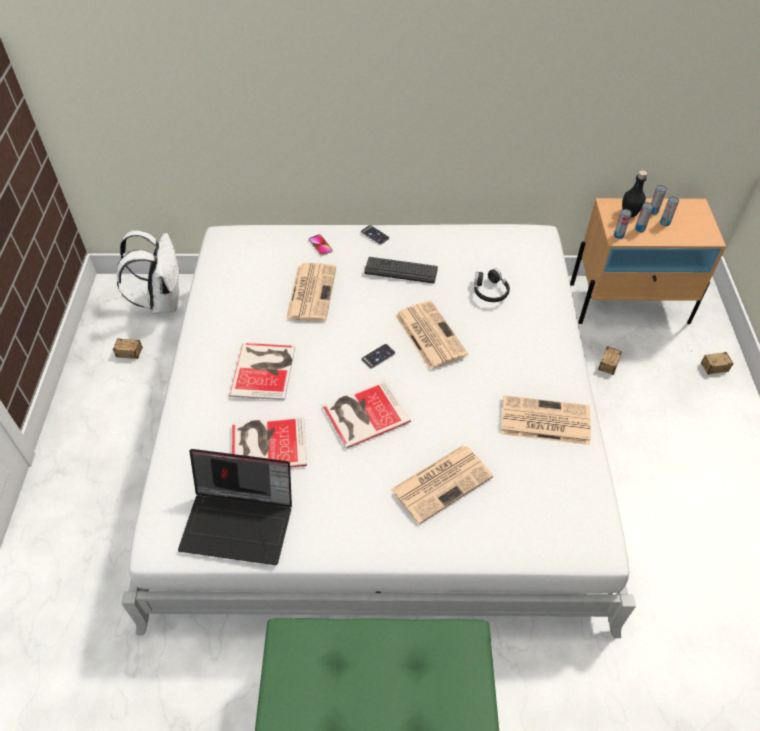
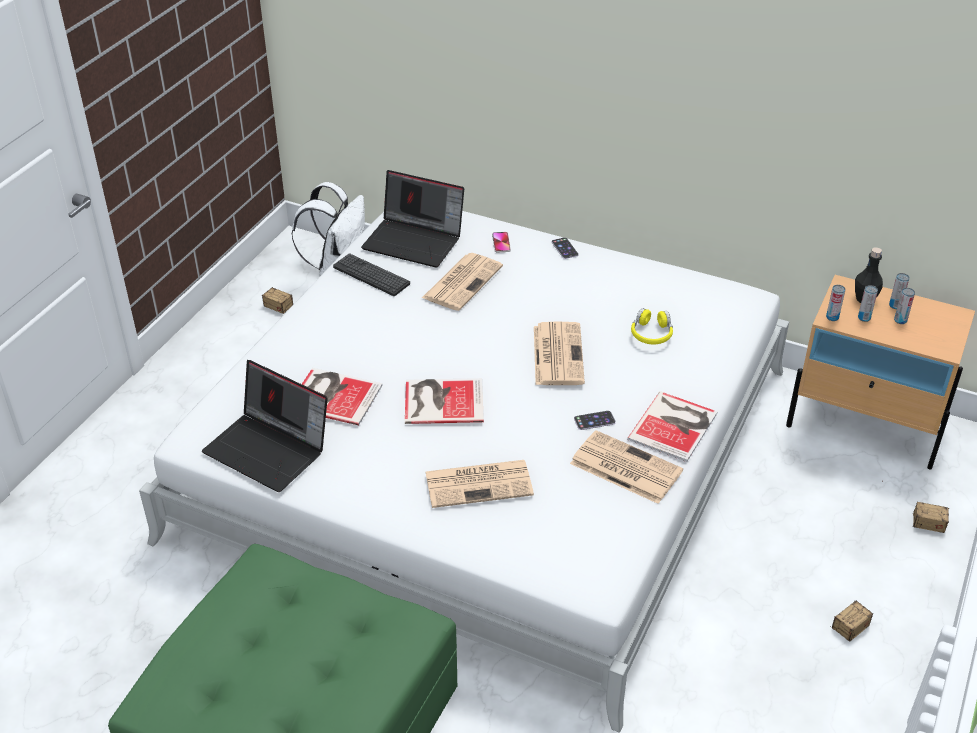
camera: 25 degrees right, 10 degrees down
(247, 265) = (415, 241): none -> laptop
(265, 370) = (372, 335): book -> book (675, 425)
(378, 356) = (490, 357): phone -> phone (594, 420)
(401, 270) = (568, 288): keyboard -> keyboard (371, 275)
(490, 291) = (651, 333): black headphones -> yellow headphones
(604, 376) = (779, 487): storage box -> storage box (836, 638)

